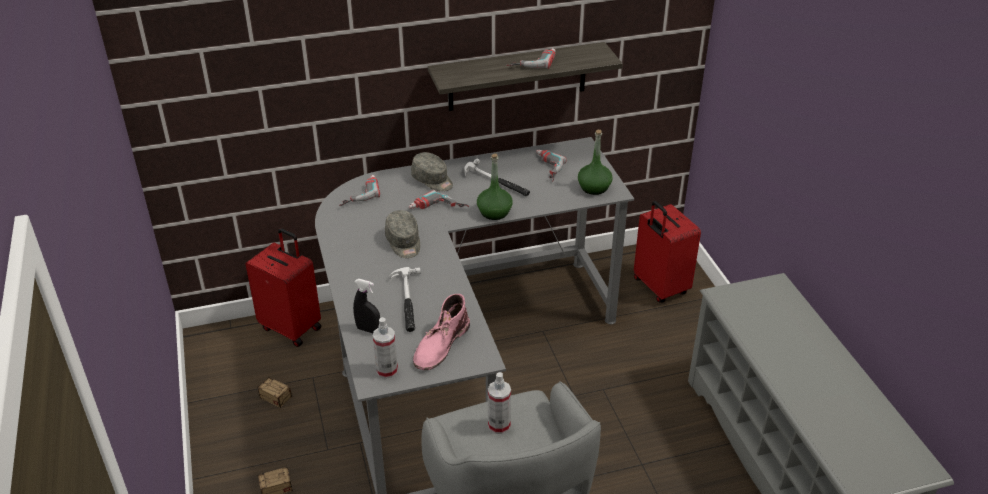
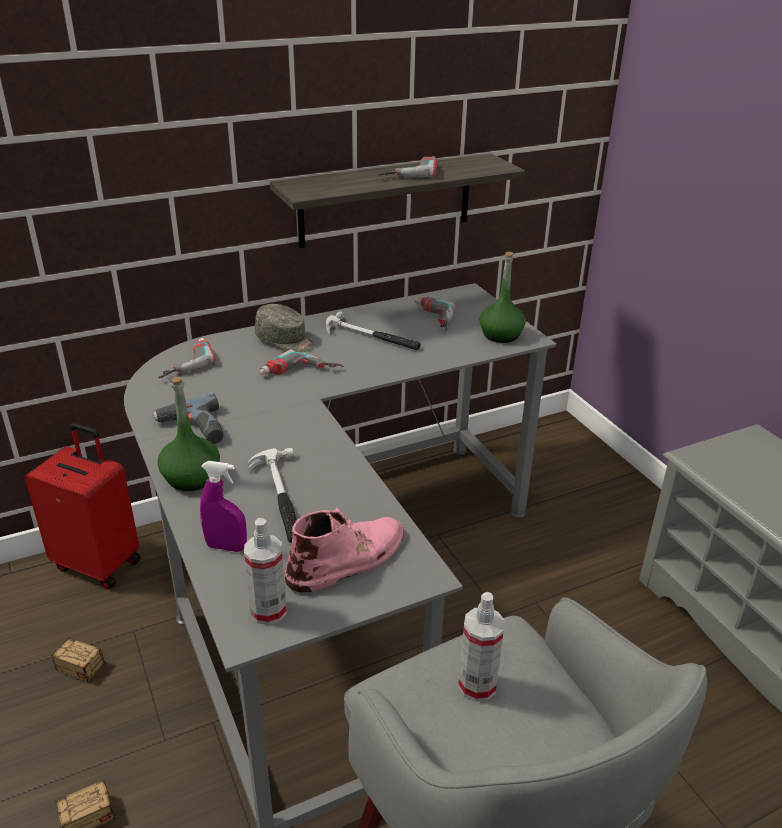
camera: 10 degrees left, 5 degrees down
(358, 247) = (193, 429): none -> power drill
(368, 329) = (226, 547): black spray bottle -> purple spray bottle
(404, 242) = (260, 418): grey cap -> none
(440, 345) = (348, 559): pink boot -> pink boot turned 150 degrees counterclockwise
(494, 212) = (379, 372): green bottle -> green bottle (191, 478)
(659, 287) = (563, 468): red suitcase -> none

